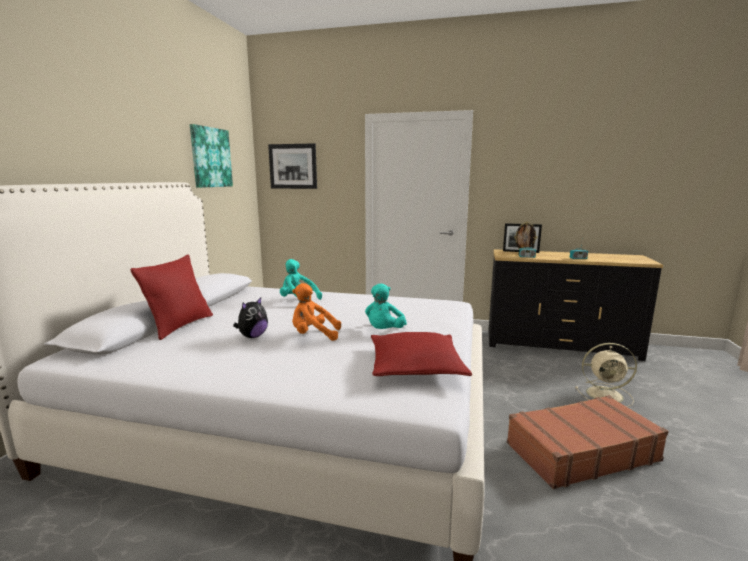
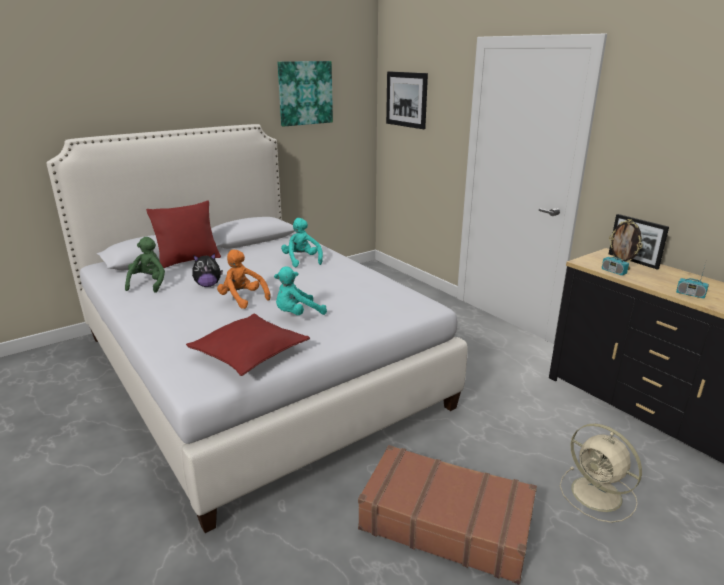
camera: 40 degrees right, 10 degrees up
(177, 354) = (149, 284): none -> green plush toy

